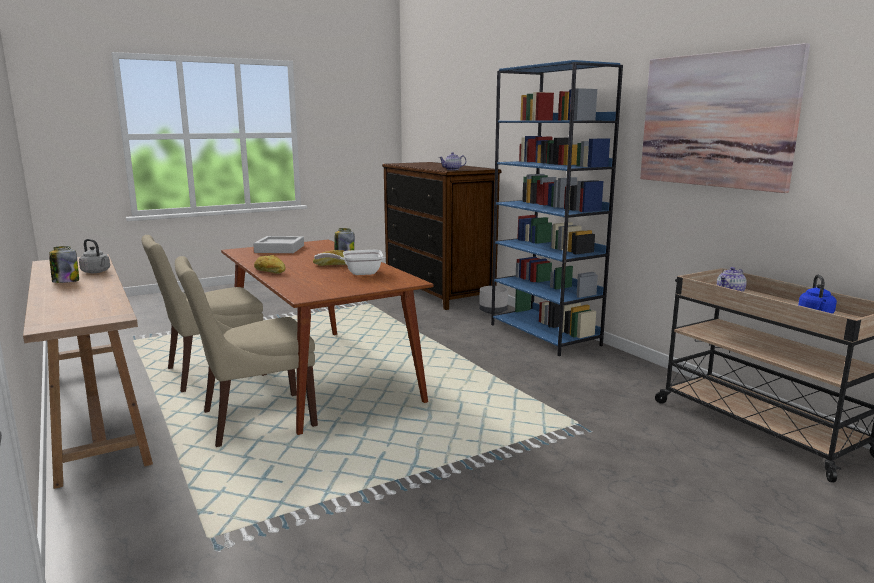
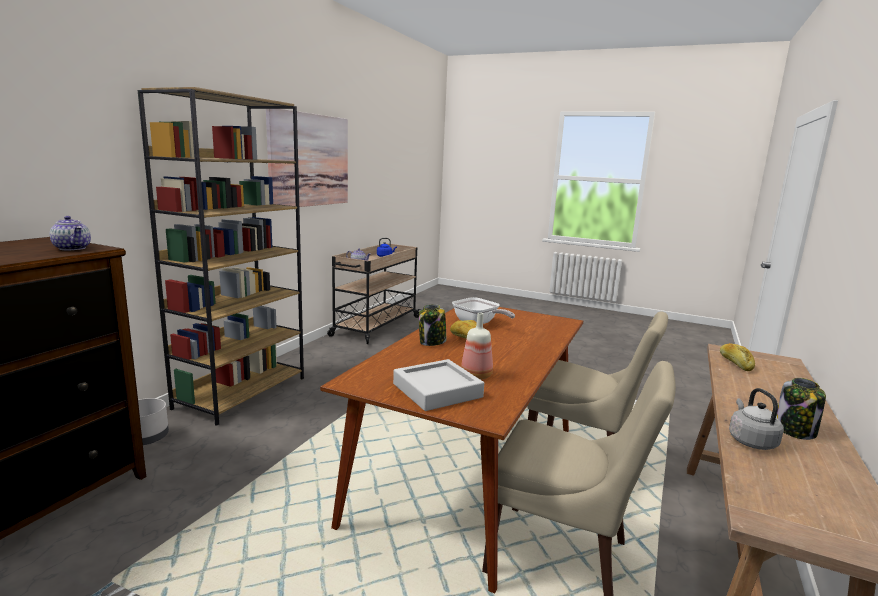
camera: 125 degrees left, 0 degrees up
(270, 272) = (538, 353): bread -> bread (735, 363)
(278, 256) = (476, 375): none -> bottle
(545, 335) = (242, 392): blue bookcase -> brown bookcase

